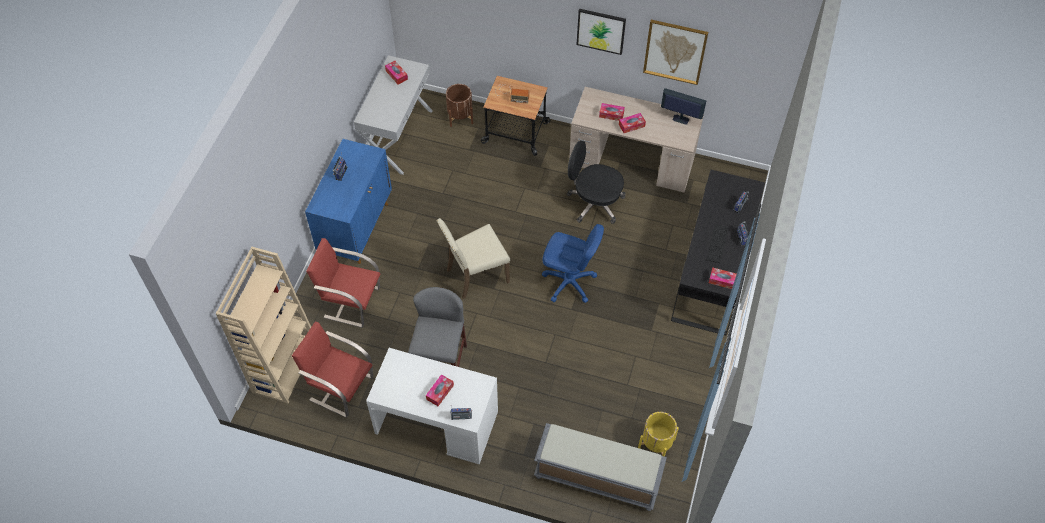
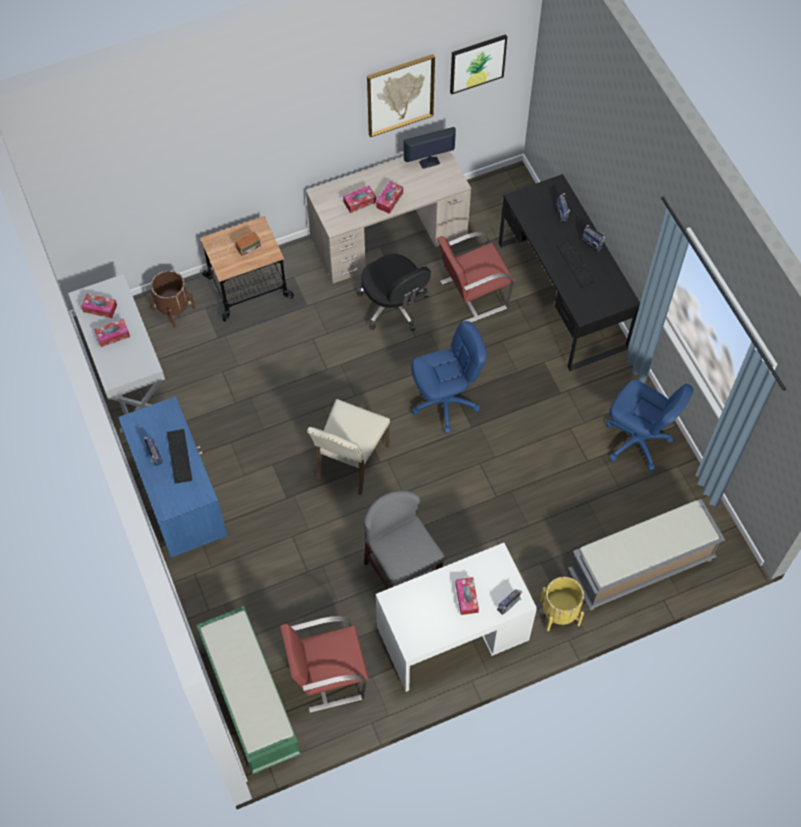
camera: 40 degrees left, 5 degrees up
(285, 365) = (250, 698): beige bookcase -> green bench
(351, 302) = (252, 583): red chair -> red chair (472, 295)
(353, 183) = (178, 456): none -> keyboard
(594, 202) = (394, 305): black office chair -> black office chair turned 105 degrees counterclockwise
(601, 31) = (311, 119): picture -> picture (477, 63)
(656, 443) = (661, 495): yellow planter -> yellow planter (559, 612)
(673, 397) = (636, 441): none -> blue office chair
(722, 280) = (613, 297): tissue box -> tissue box (113, 335)

